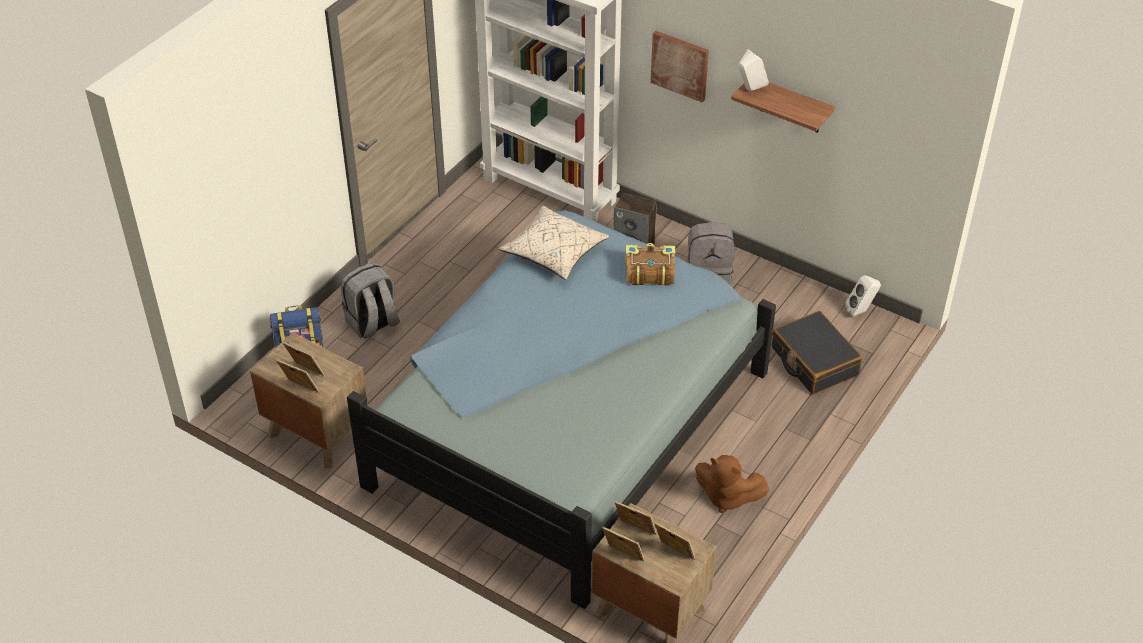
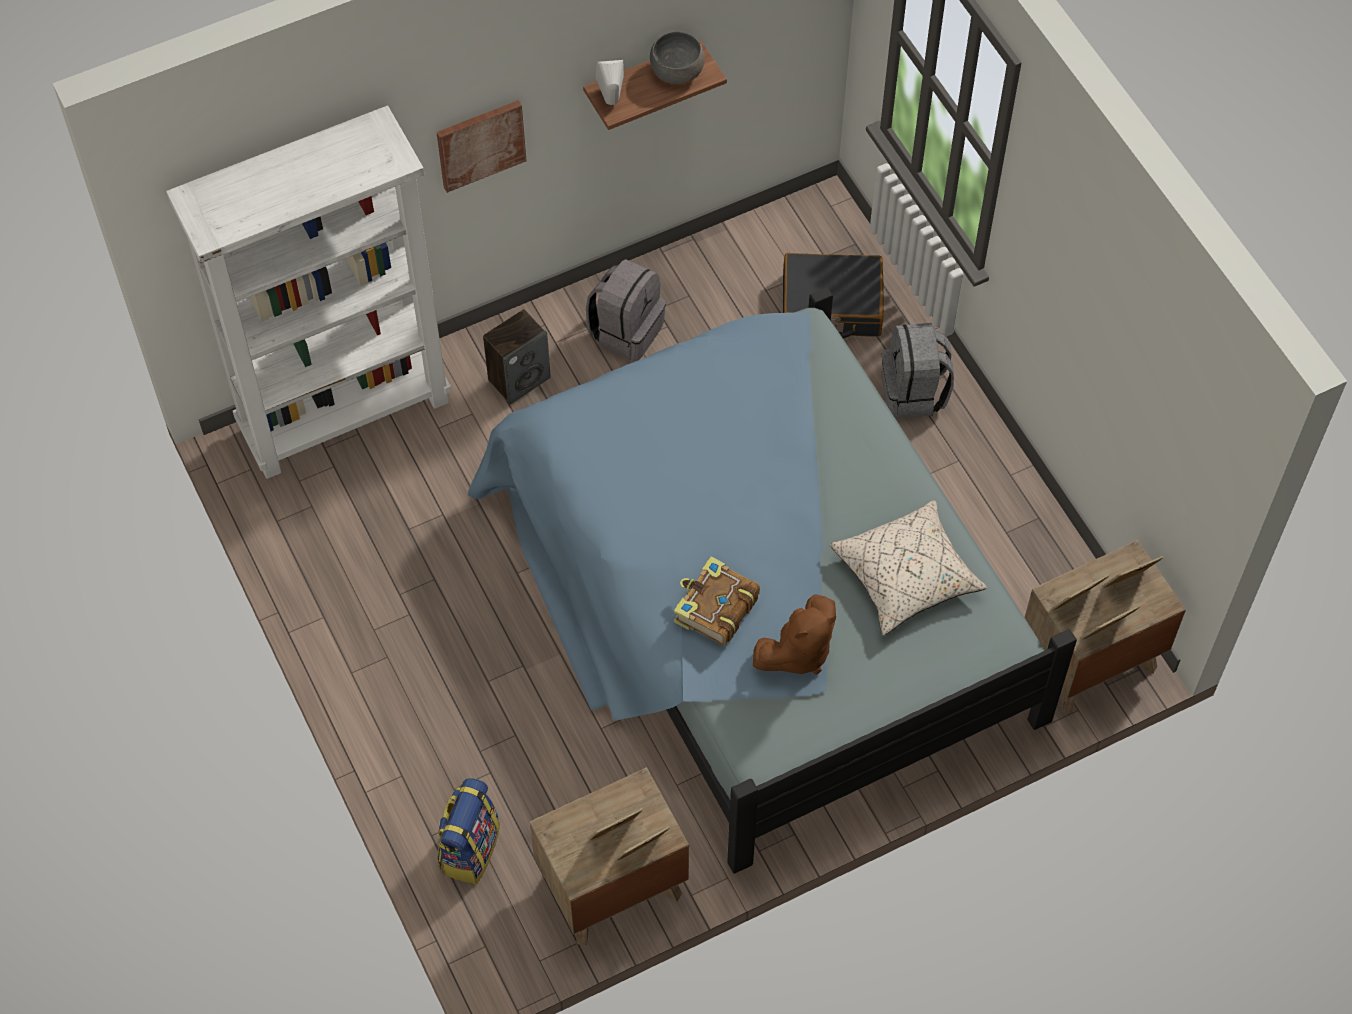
camera: 60 degrees left, 15 degrees up
(372, 323) = (456, 736): grey backpack -> grey backpack (914, 393)
(554, 252) = (604, 460): beige pillow -> beige pillow (907, 576)
(649, 271) = (705, 379): book -> book (715, 609)
(726, 497) = (976, 501): brown plush toy -> brown plush toy (798, 652)
(800, 106) = (677, 71): none -> grey bowl
(861, 311) = (784, 216): white speaker -> none

